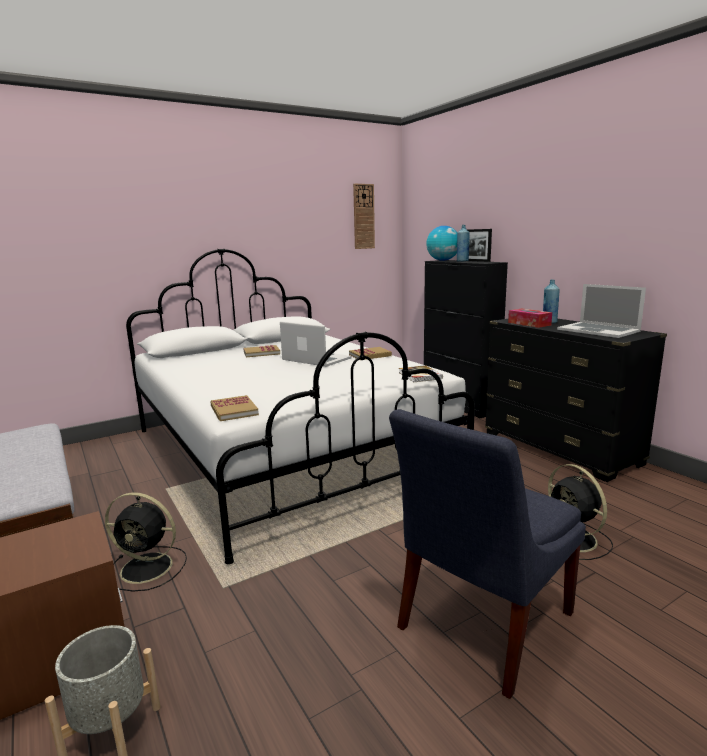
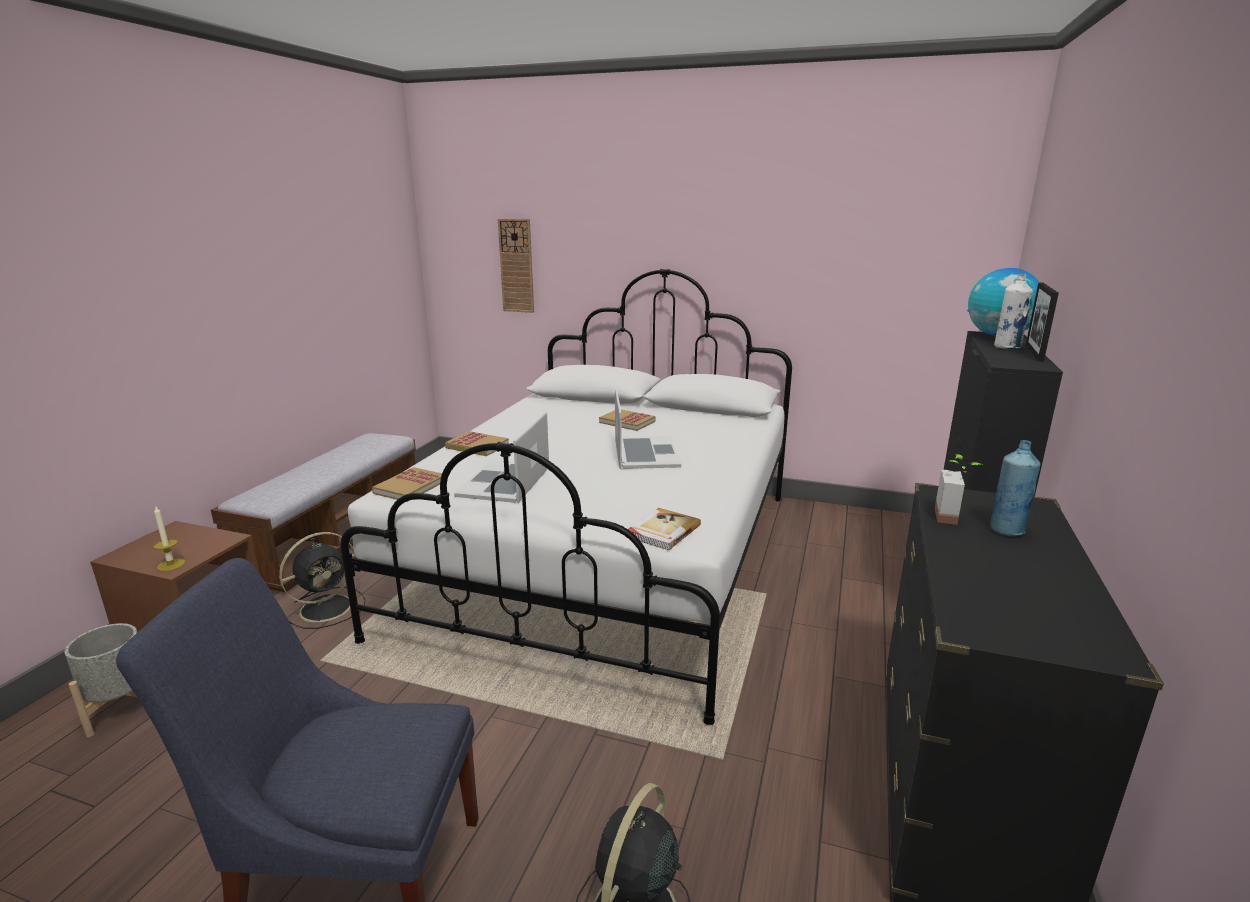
camera: 50 degrees right, 5 degrees up
(78, 557) = (171, 565): none -> candle
(149, 568) = (328, 607): black fan -> black fan turned 105 degrees counterclockwise
(363, 216) = (928, 230): wall clock -> wall clock (516, 266)
(370, 355) = (712, 472): book -> book (477, 446)
(462, 261) = (1007, 347): blue bottle -> white bottle
(529, 324) = (954, 517): tissue box -> potted plant
(598, 330) = (1024, 592): laptop -> laptop (505, 481)

